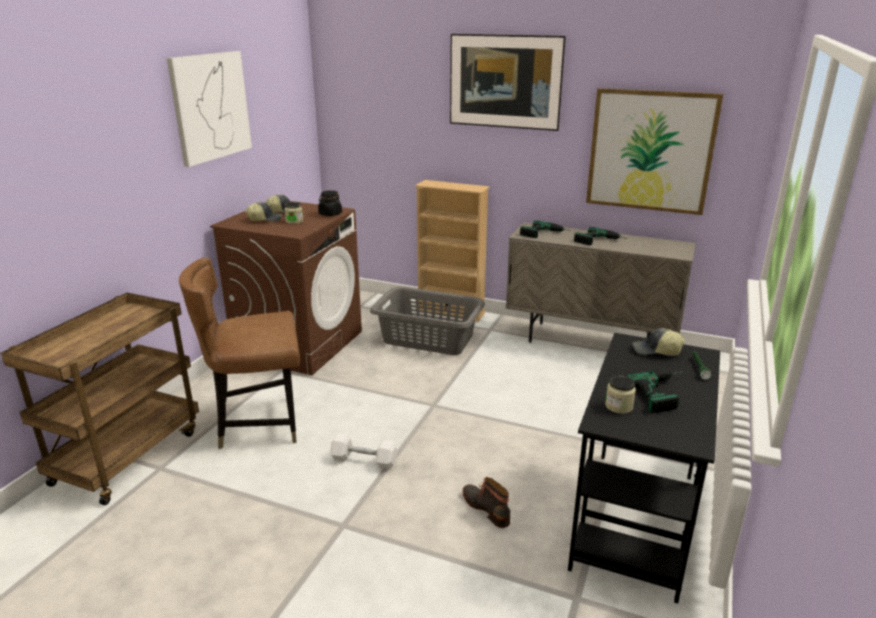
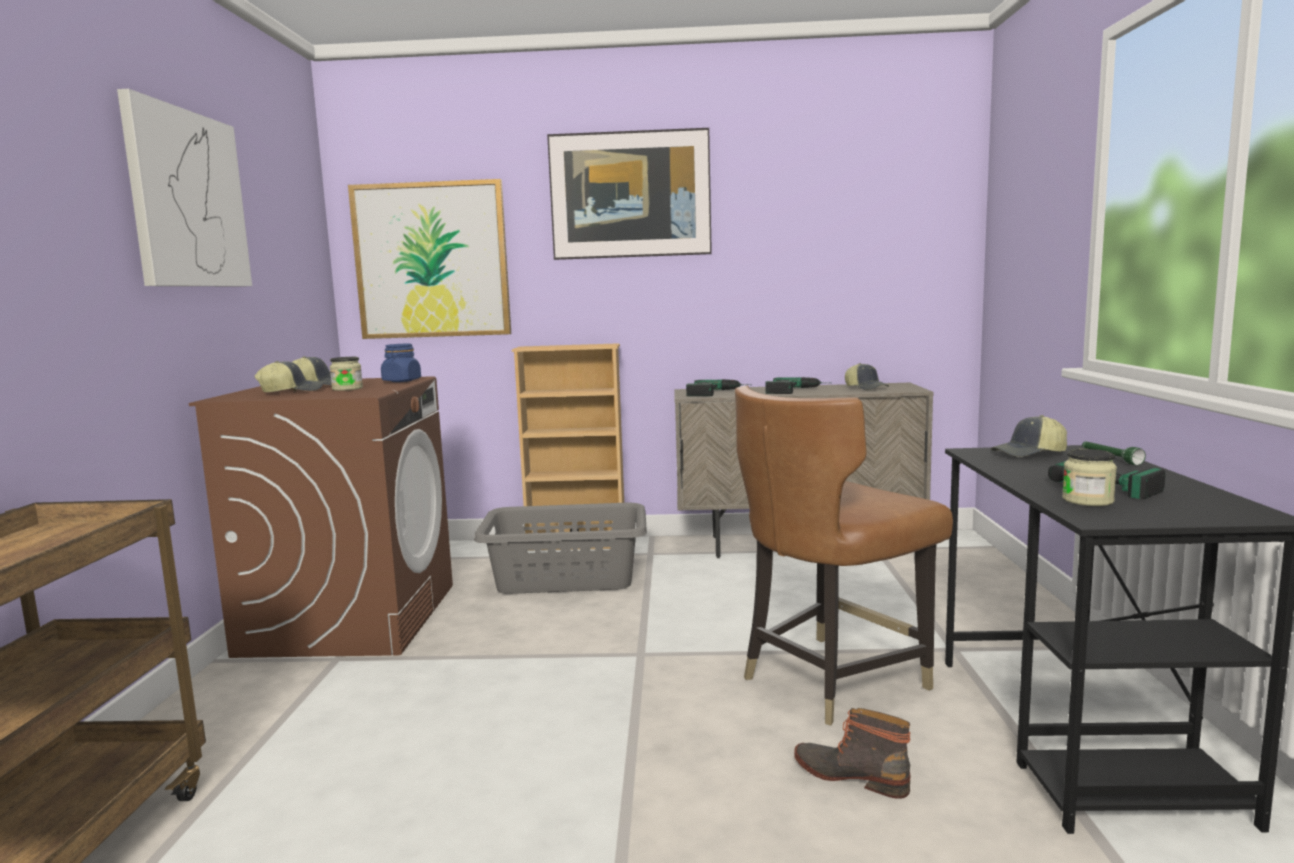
camera: 20 degrees left, 15 degrees down
(258, 424) = (335, 746): brown chair -> brown chair (831, 679)
(330, 214) = (401, 381): black jar -> blue jar
(364, 460) = (582, 756): white dumbbell -> none
(650, 151) = (836, 268): picture -> picture (432, 260)
(651, 246) = (866, 388): none -> cap

